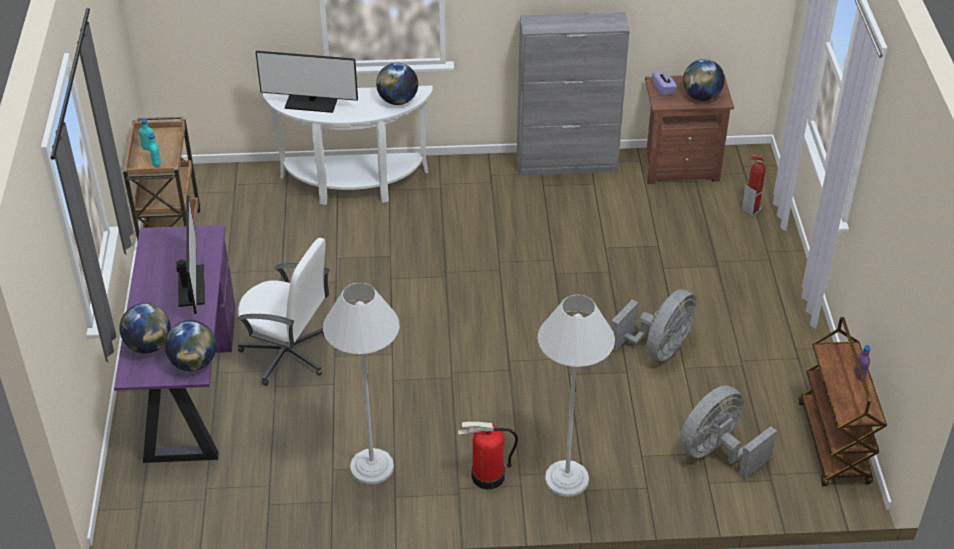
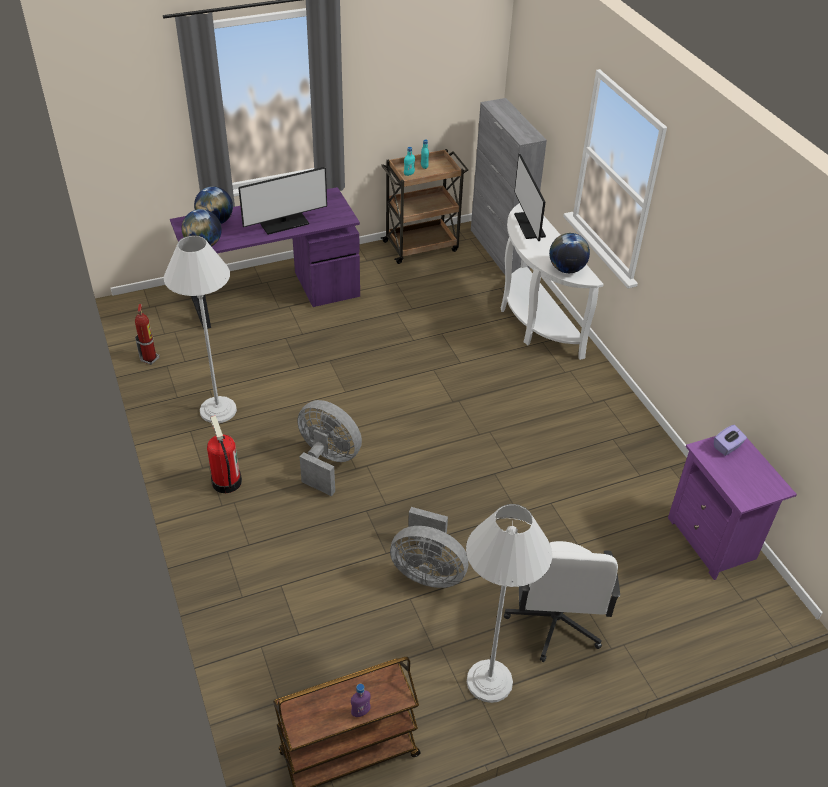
camera: 70 degrees right, 0 degrees up
(287, 354) = (321, 335): white office chair -> white office chair (554, 621)
(567, 164) = (656, 449): grey cabinet -> grey cabinet (499, 250)
(567, 479) = (237, 535): white floor lamp -> white floor lamp (489, 681)
(680, 167) = (714, 540): brown nightstand -> purple nightstand
(701, 96) = (738, 480): globe -> none
(717, 452) = (303, 647): grey fan -> grey fan (327, 462)
(751, 209) = (684, 617): fire extinguisher -> fire extinguisher (150, 359)

